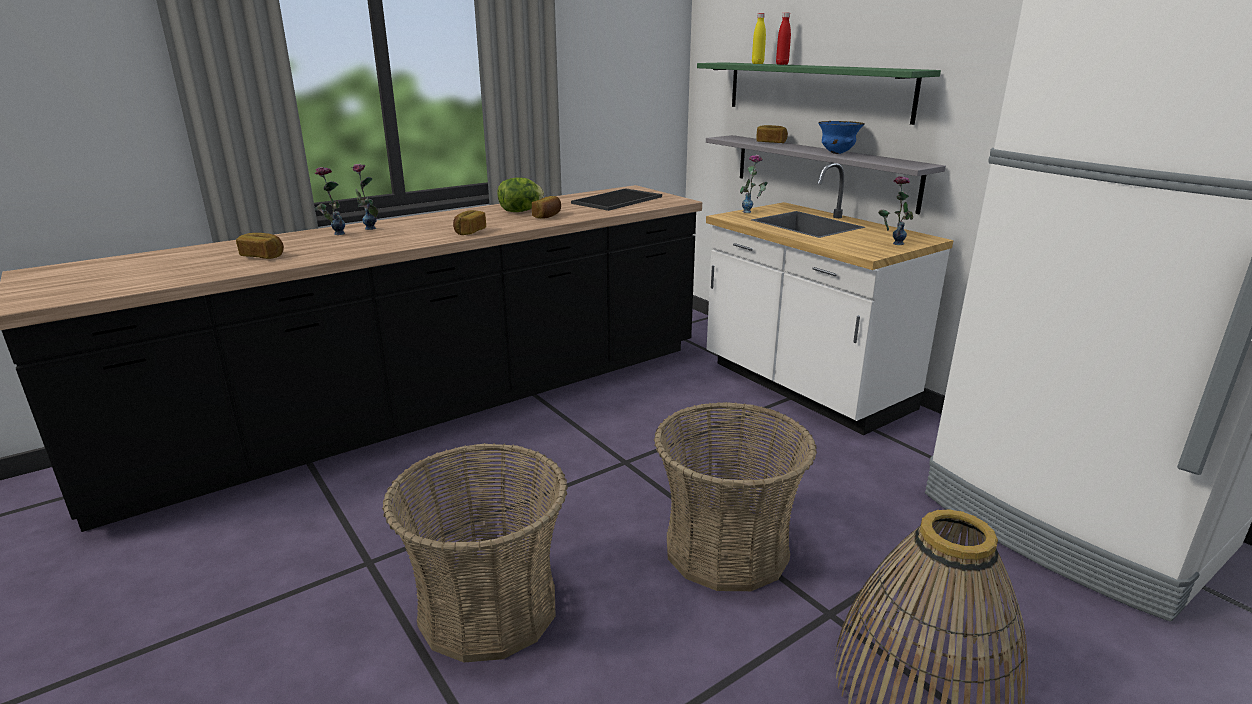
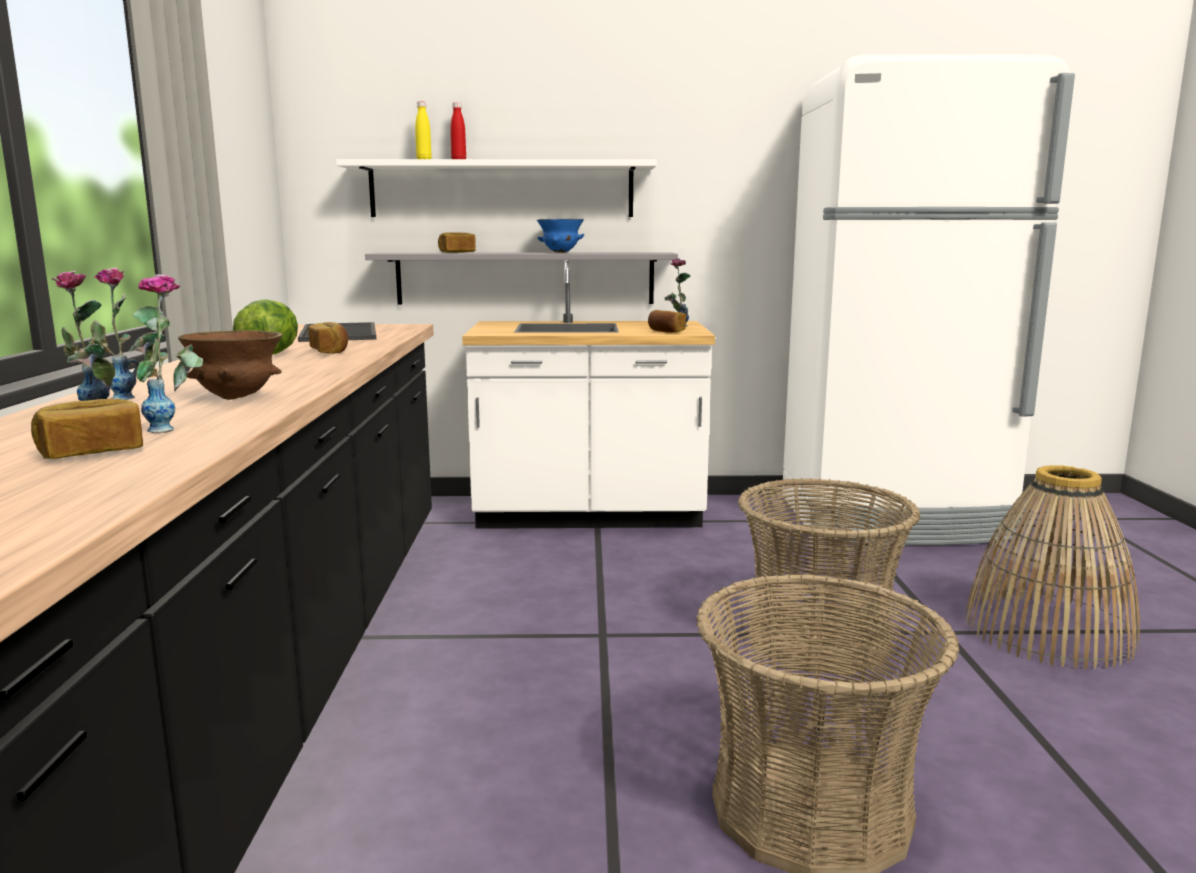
camera: 55 degrees left, 10 degrees down
(390, 240) = (236, 398): none -> brown bowl
(469, 232) = (309, 374): bread -> bread (665, 331)
(753, 212) = (490, 328): vase -> vase (177, 427)
(815, 90) = (501, 190): green shelf -> white shelf

